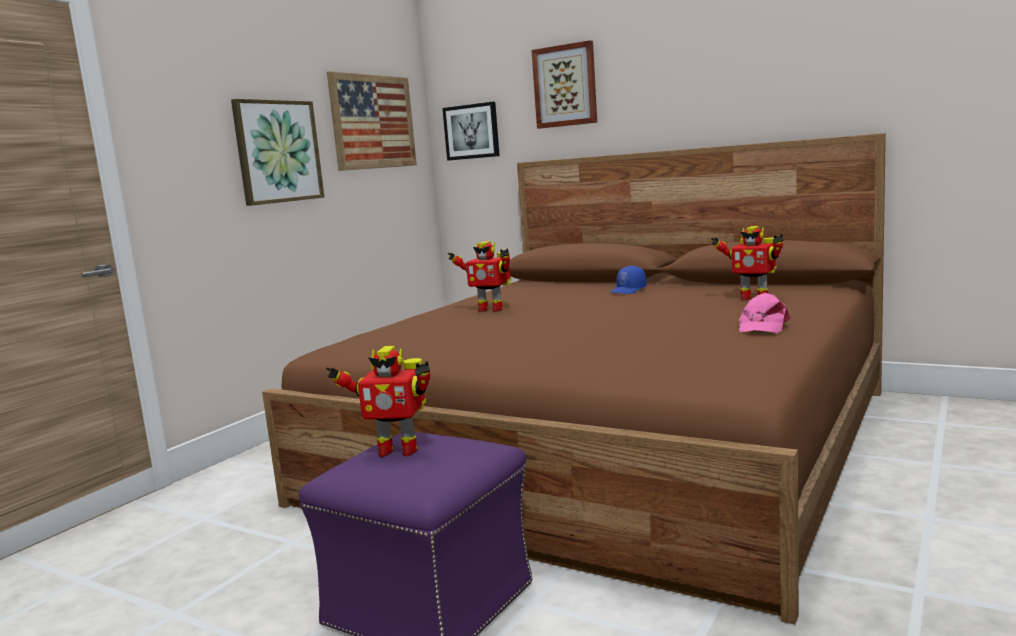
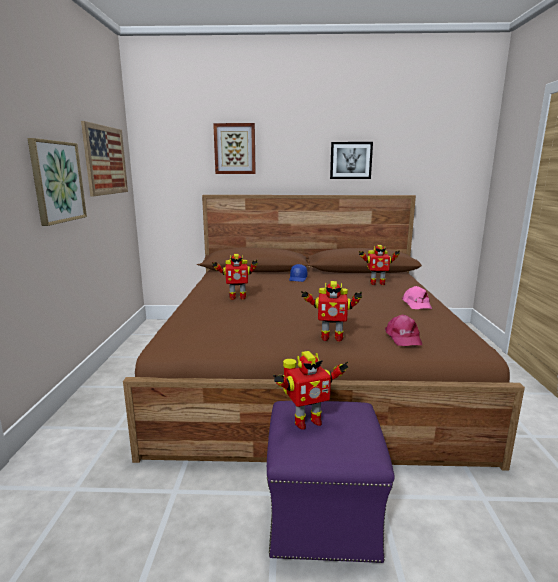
camera: 30 degrees left, 5 degrees up
(472, 131) = (165, 171): picture -> picture (351, 160)
(530, 357) = (331, 337): none -> toy robot
(636, 363) = (403, 337): none -> pink cap

